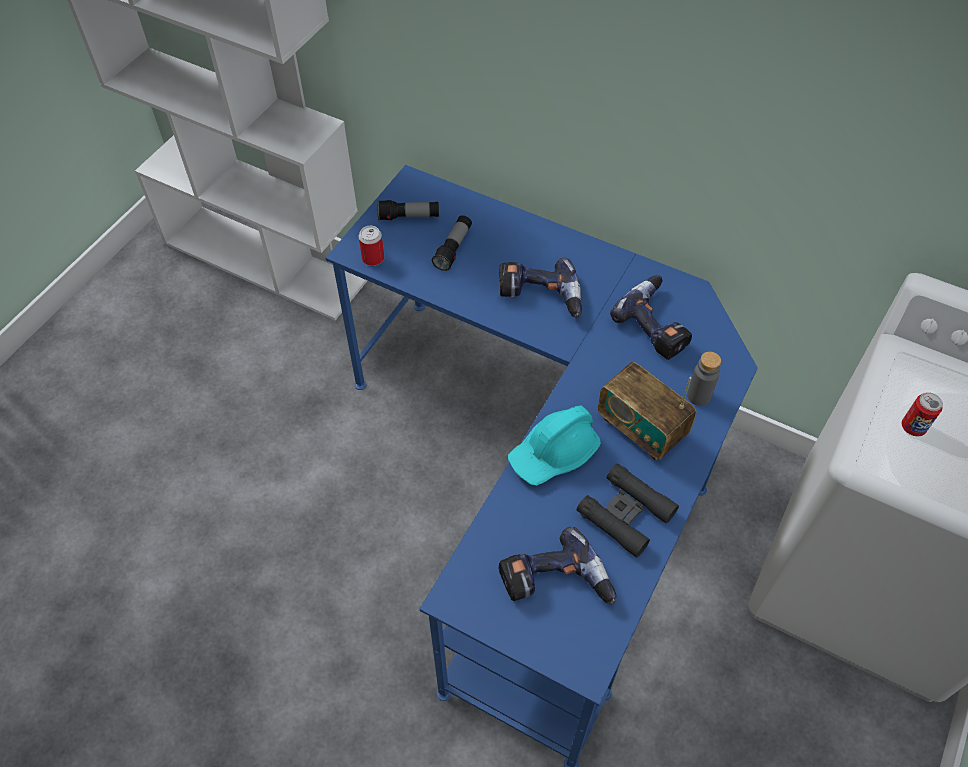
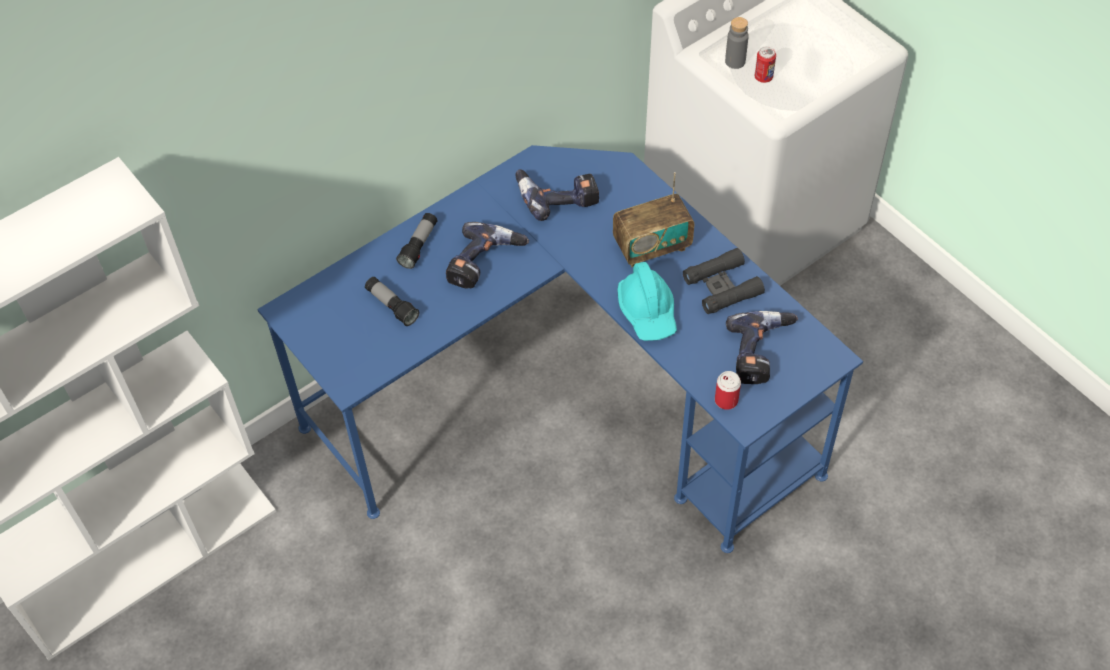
camera: 65 degrees left, 0 degrees up
(373, 258) = (366, 371): can -> can (726, 400)
(409, 217) = (330, 327): flashlight -> flashlight (419, 246)
(699, 396) = (640, 199): grey bottle -> grey bottle (735, 61)

